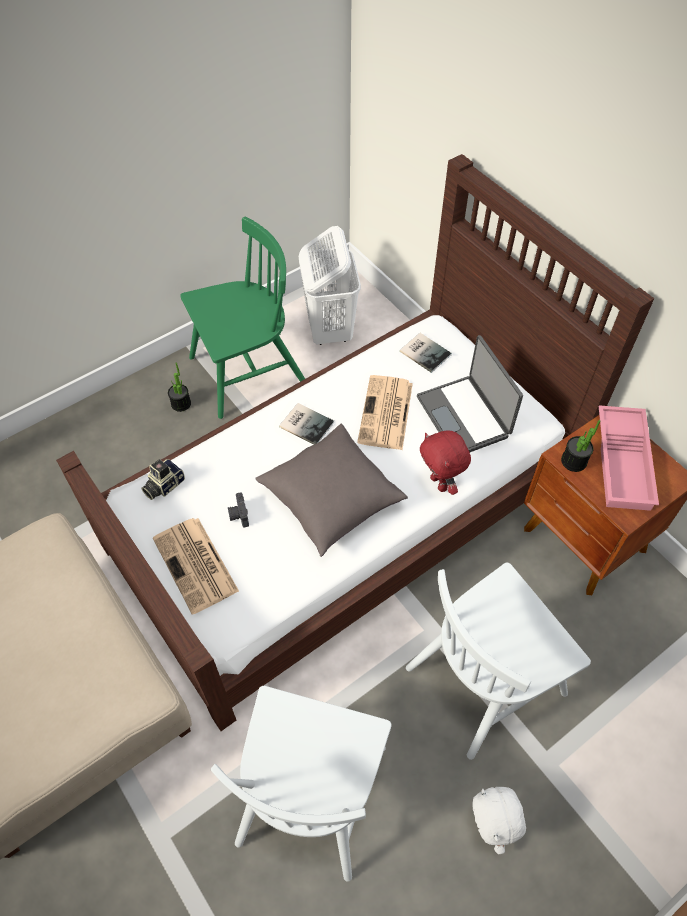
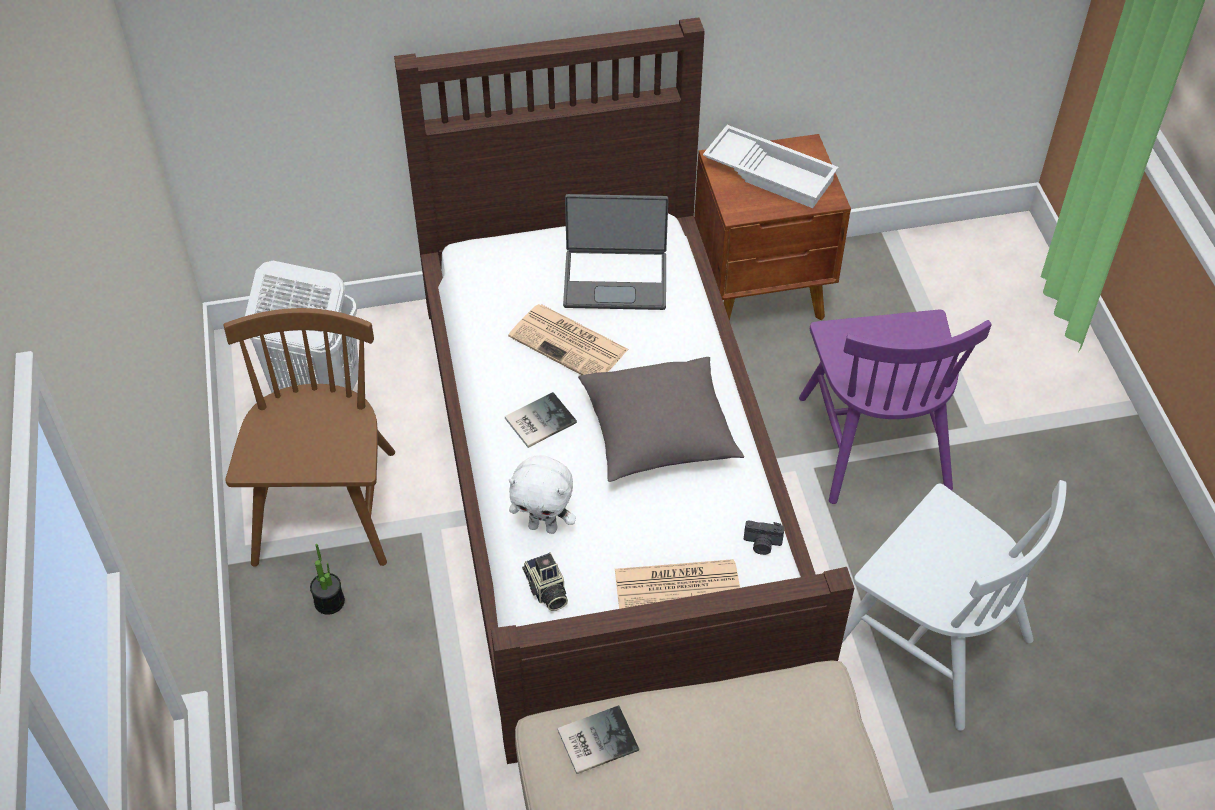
camera: 65 degrees left, 5 degrees down
(238, 515) = (632, 528): camera -> camera (762, 544)
(247, 372) = (326, 508): green chair -> brown chair
(425, 352) = (502, 275): book -> book (595, 739)
(440, 483) = (690, 335): red plush toy -> none
(485, 679) = (874, 441): white chair -> purple chair
(490, 826) = (1022, 503): white plush toy -> white plush toy (543, 526)
(574, 461) = (748, 207): potted plant -> none
(625, 463) = (771, 172): pink tray -> white tray

